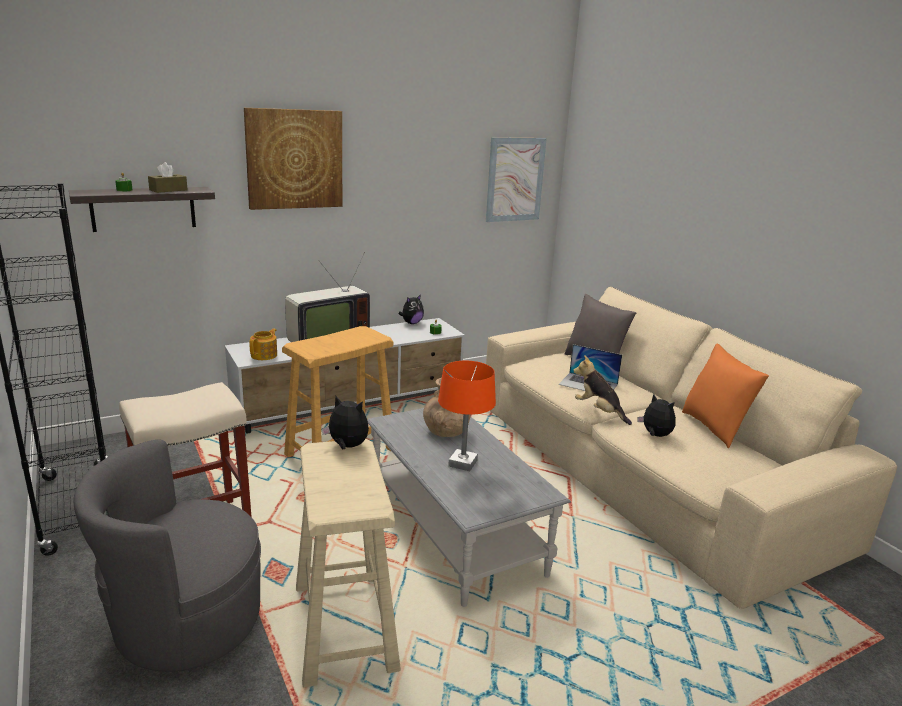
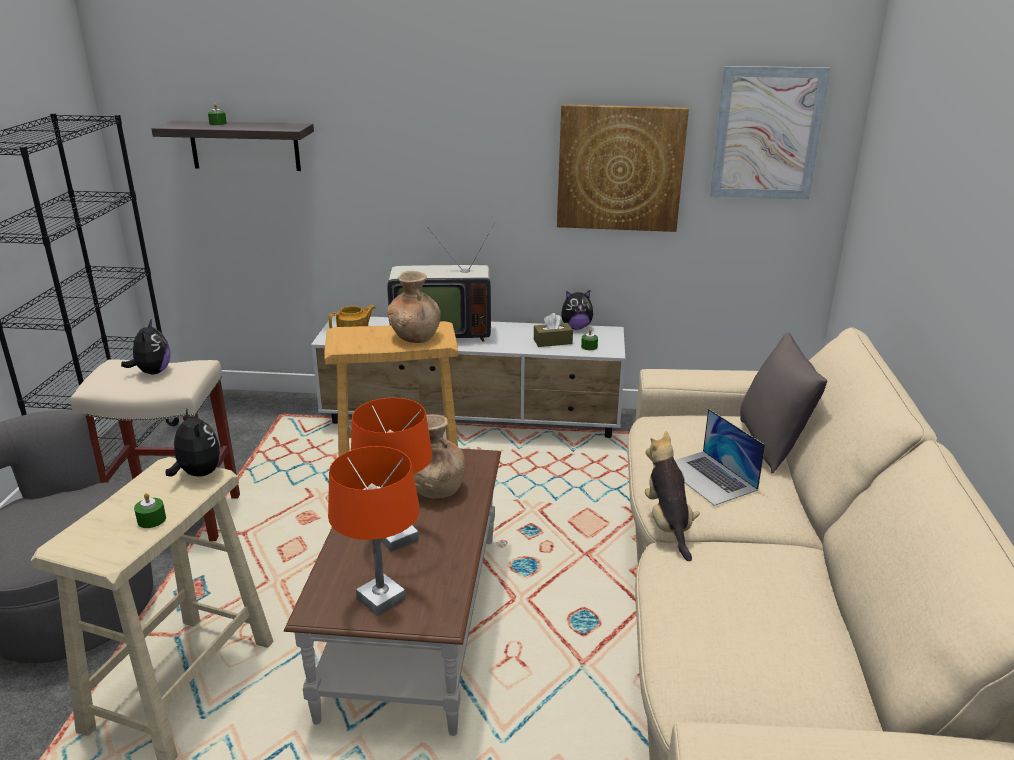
camera: 35 degrees right, 5 degrees up
(168, 190) = (259, 126): brown tissue box -> brown tissue box (552, 341)
(294, 159) = (418, 92): picture -> picture (620, 168)
(356, 338) = (415, 337): none -> brown vase
(362, 479) = (151, 520): none -> green candle
(454, 530) = (414, 621): grey coffee table -> brown coffee table
(500, 496) = (380, 599): none -> orange table lamp
(655, 435) = (704, 591): plush toy -> plush toy (152, 372)
(714, 428) = (832, 615): orange pillow -> none

